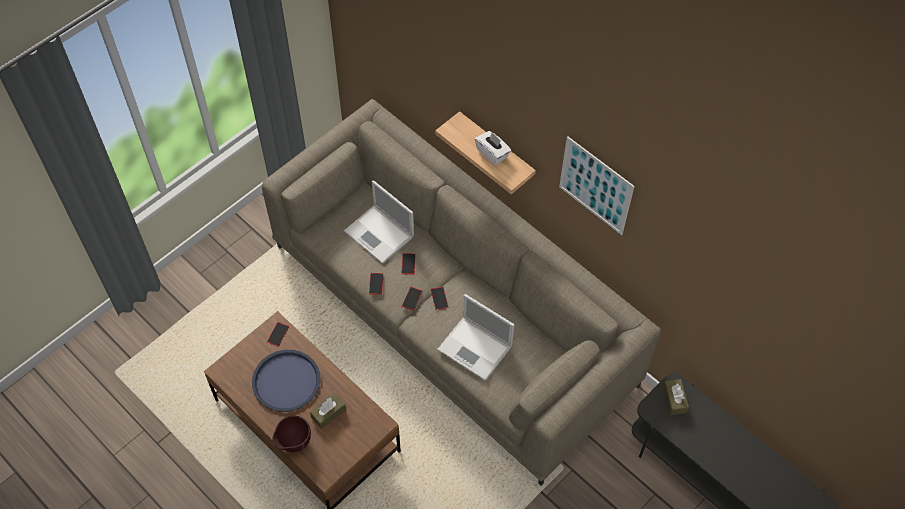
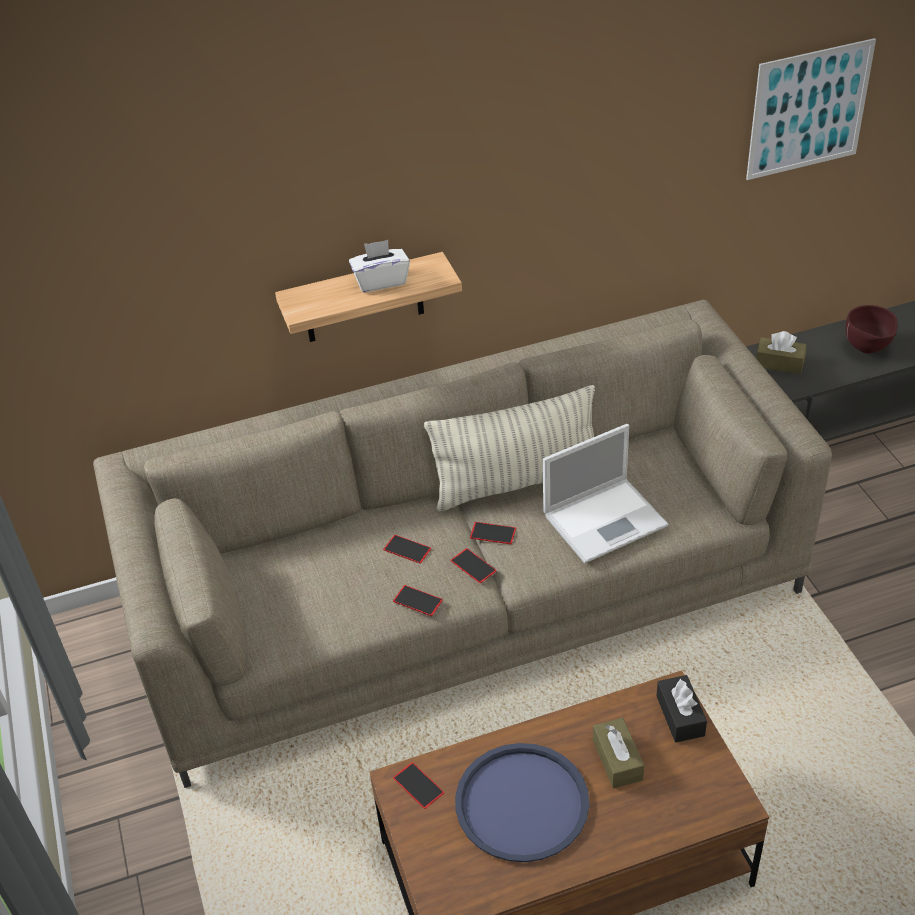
camera: 60 degrees left, 15 degrees down
(293, 443) = (652, 832): brown bowl -> brown bowl (867, 350)
(368, 433) = (680, 716): none -> black tissue box
(380, 234) = (329, 566): laptop -> none
(483, 295) = (517, 483): none -> pillow
(595, 186) = (550, 163): picture -> picture (808, 110)

